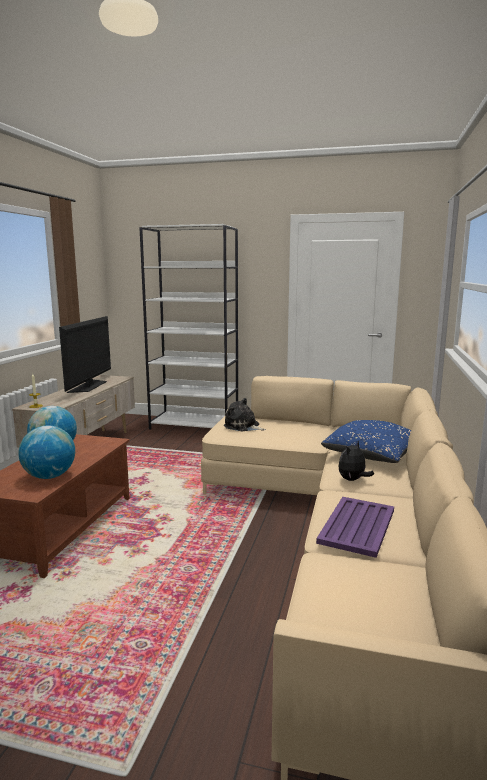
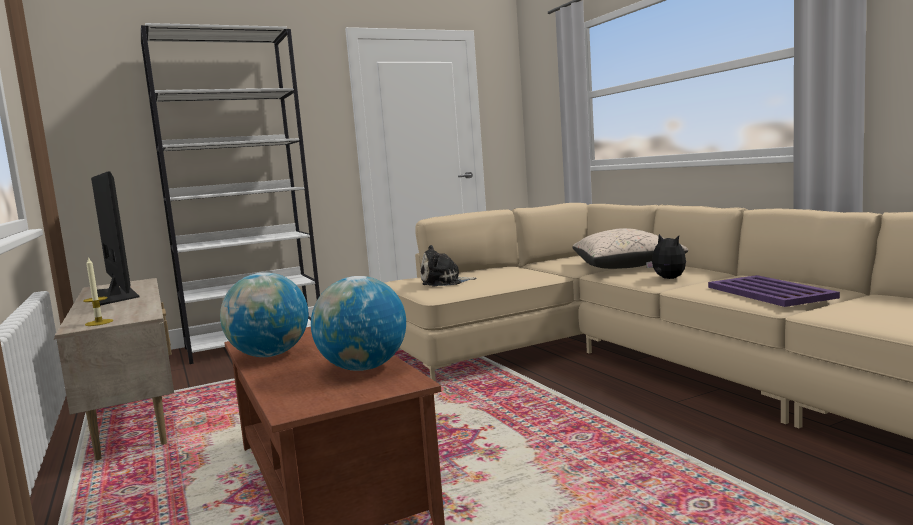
camera: 40 degrees left, 5 degrees down
(353, 480) = (667, 279): plush toy -> plush toy turned 150 degrees clockwise
(374, 456) = (627, 267): blue pillow -> beige pillow

